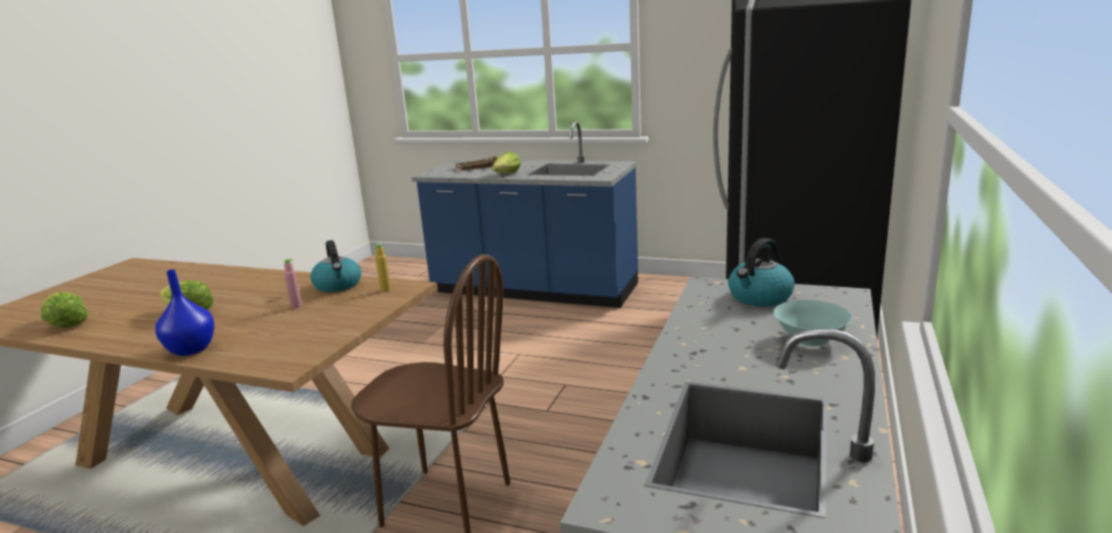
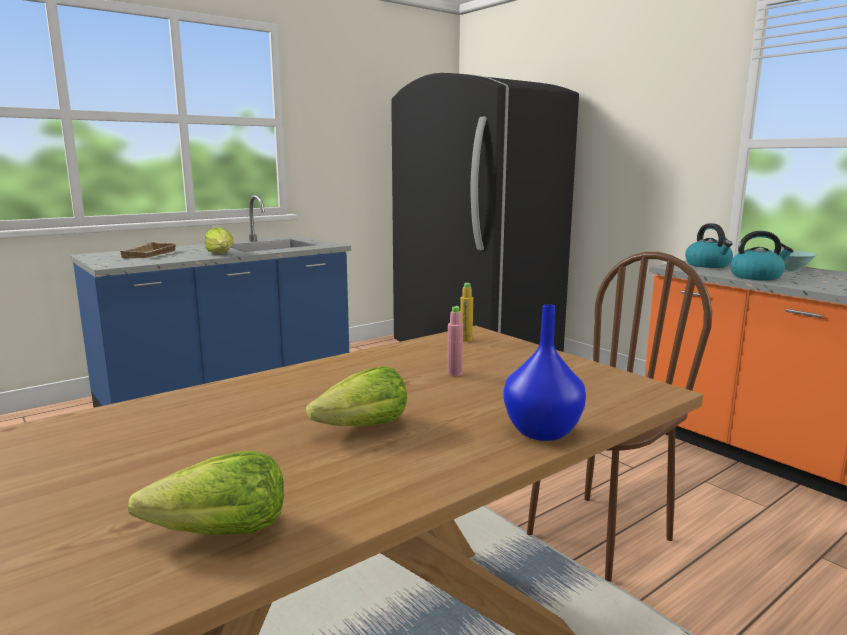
camera: 60 degrees left, 5 degrees down
(338, 285) = (411, 352): kettle -> kettle (756, 277)

